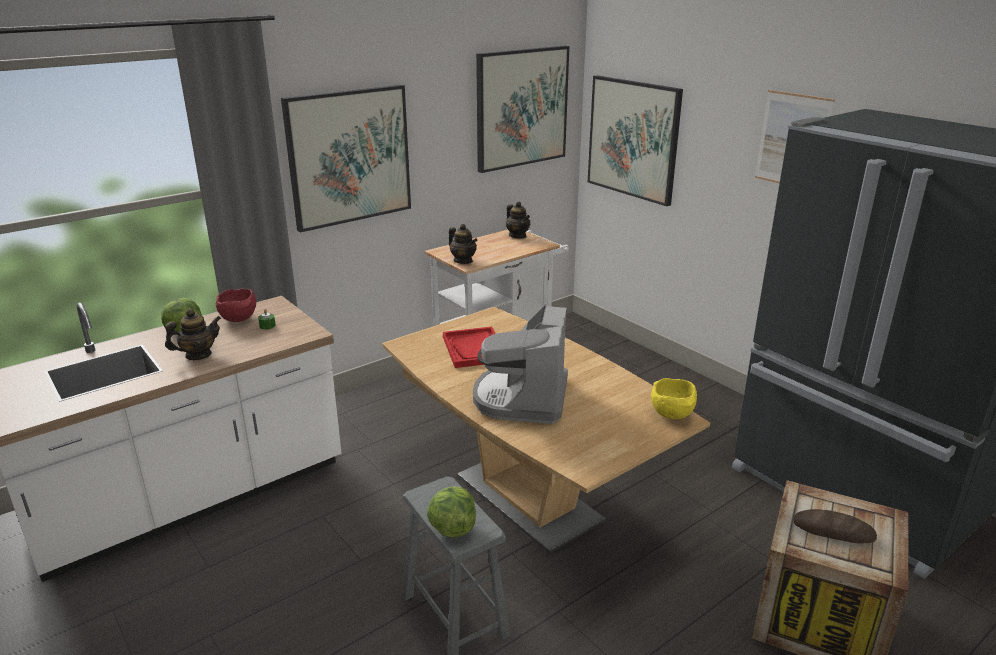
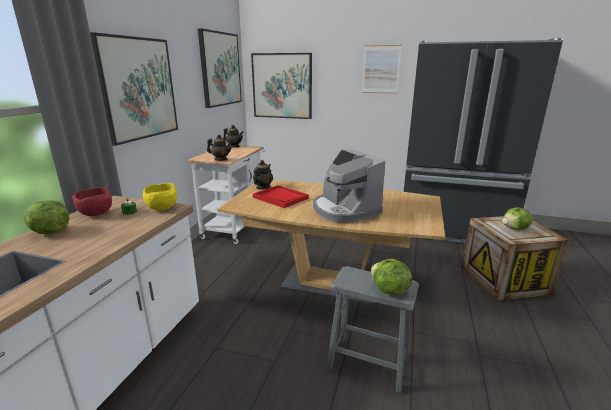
camera: 35 degrees left, 5 degrees down
(198, 355) = (90, 242): teapot -> teapot (263, 188)
(673, 415) = (421, 197): yellow bowl -> yellow bowl (163, 208)
(833, 531) = (515, 229): bread -> lettuce

